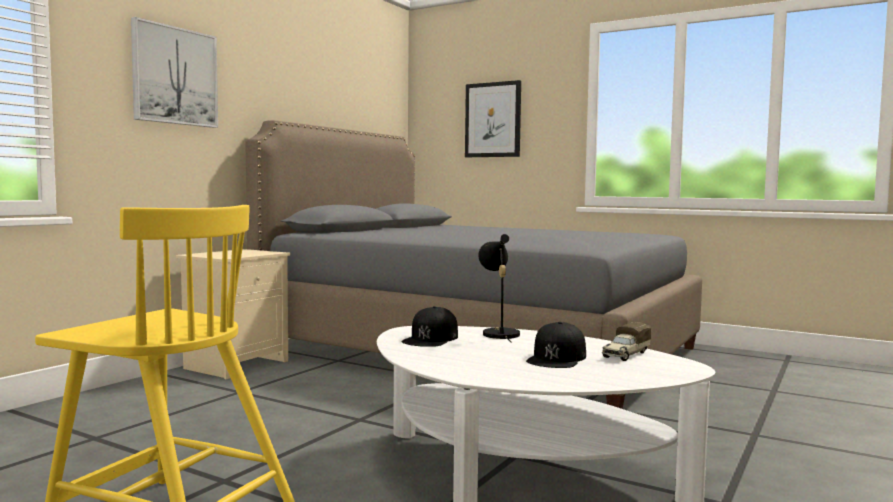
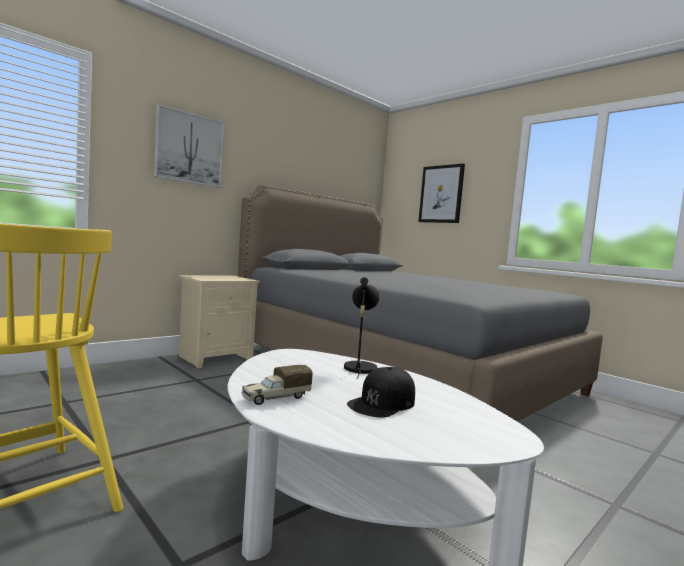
camera: 15 degrees right, 0 degrees up
(431, 338) = (294, 364): black cap -> none
(625, 355) = (456, 410): toy truck -> toy truck (275, 398)

